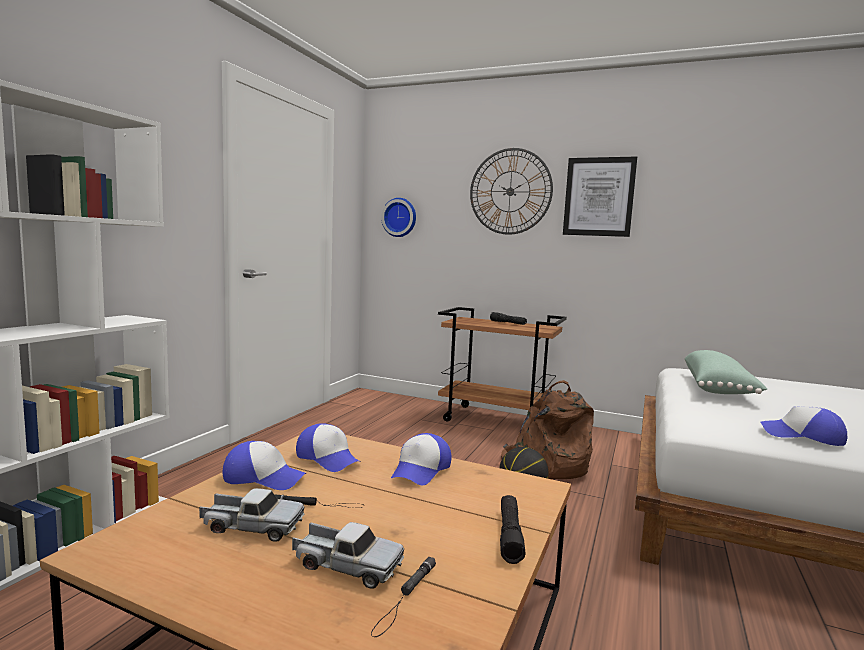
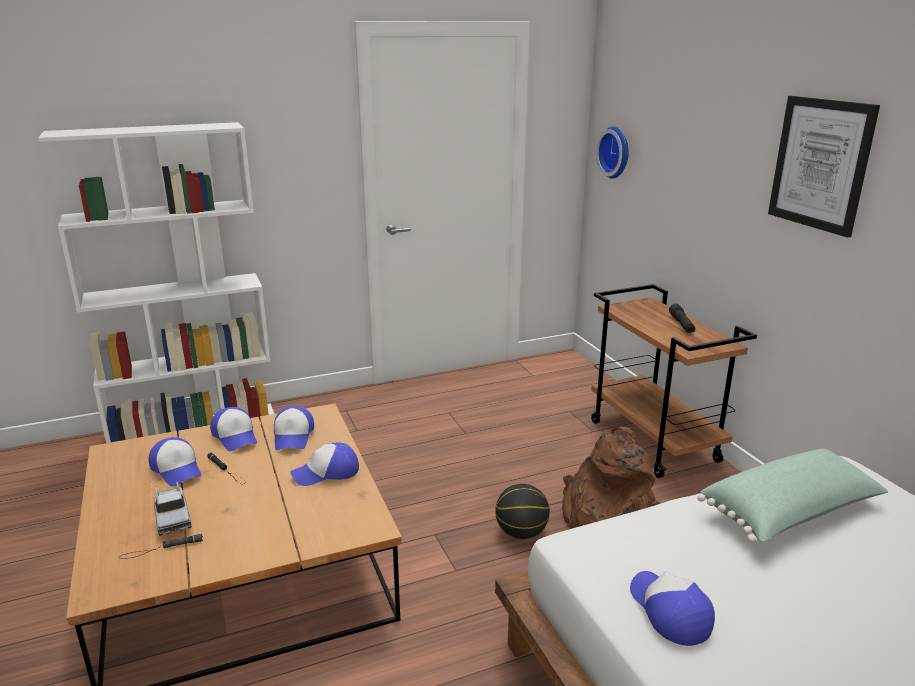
camera: 45 degrees right, 15 degrees up
(252, 527) = (177, 469): toy truck -> cap
(510, 191) = (721, 136): wall clock -> none
(510, 535) = (276, 547): black flashlight -> none

